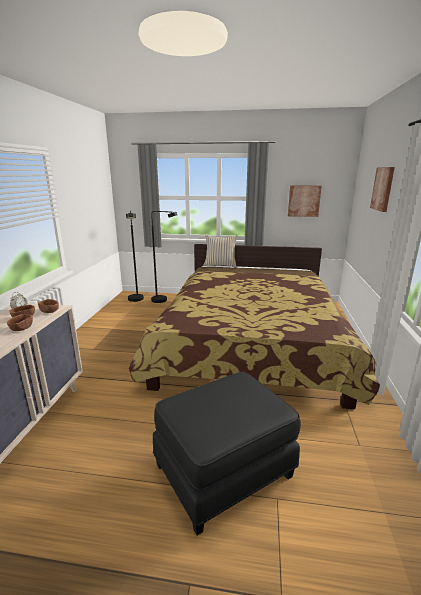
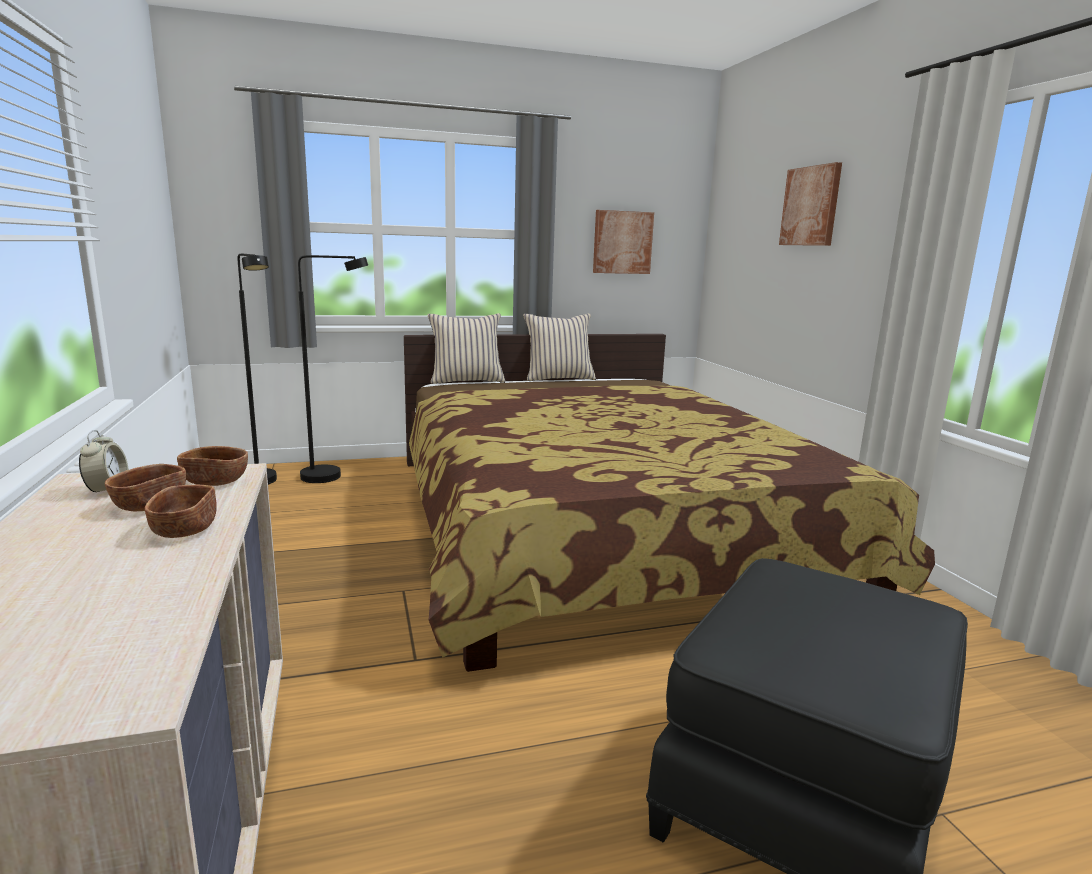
camera: 25 degrees left, 5 degrees down
(263, 266) = (558, 378): none -> beige pillow

